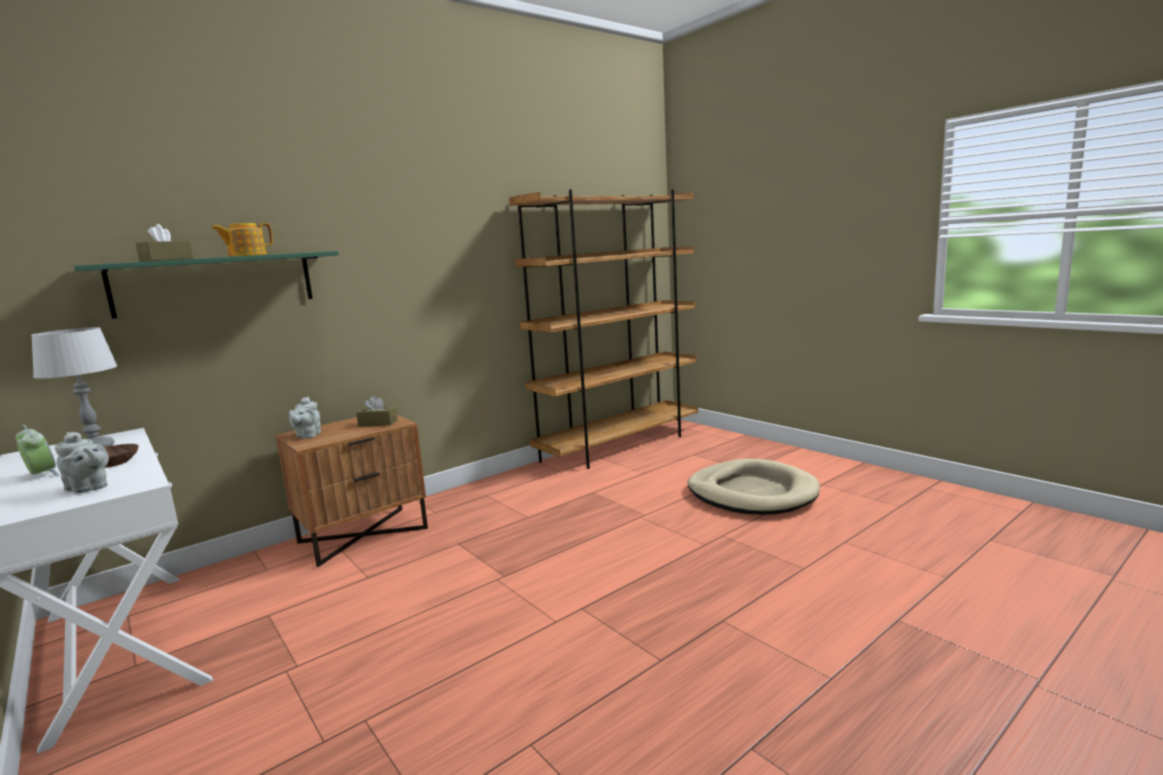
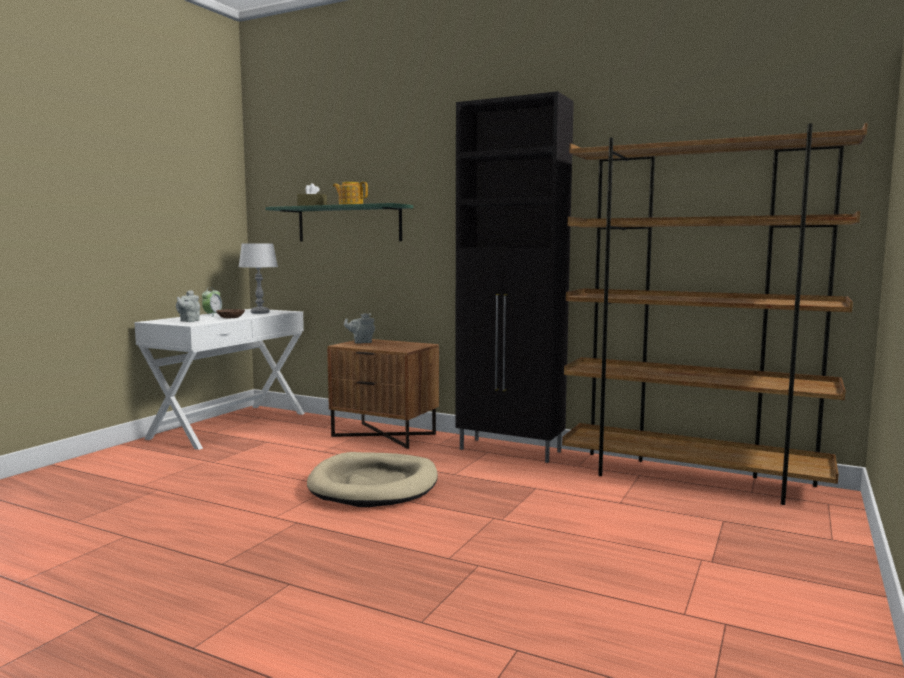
camera: 65 degrees right, 5 degrees down
(378, 423) = (400, 347): brown tissue box -> none
(496, 486) = (511, 451): none -> black cabinet
(752, 493) = (627, 571): beige dog bed -> beige dog bed (374, 485)

